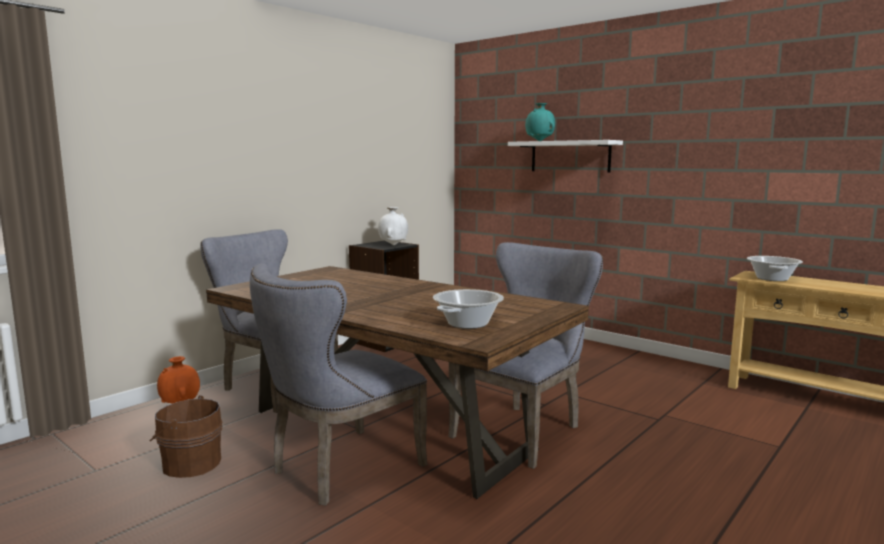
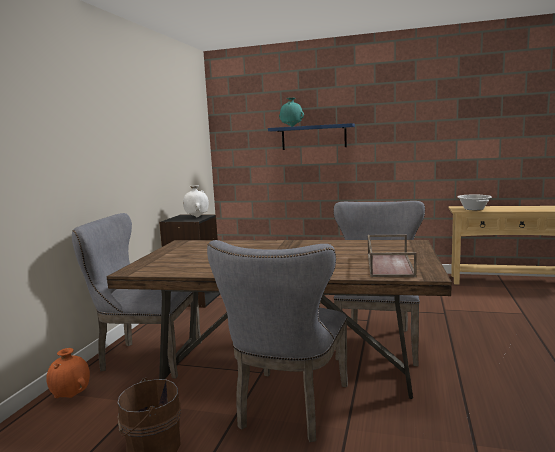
camera: 25 degrees left, 0 degrees up
(467, 323) = (388, 264): cooking pot -> brown tray
(570, 156) = (313, 137): white shelf -> blue shelf

